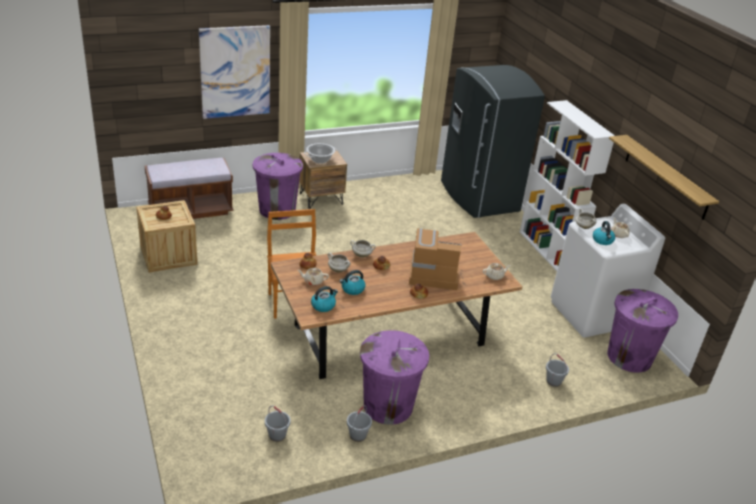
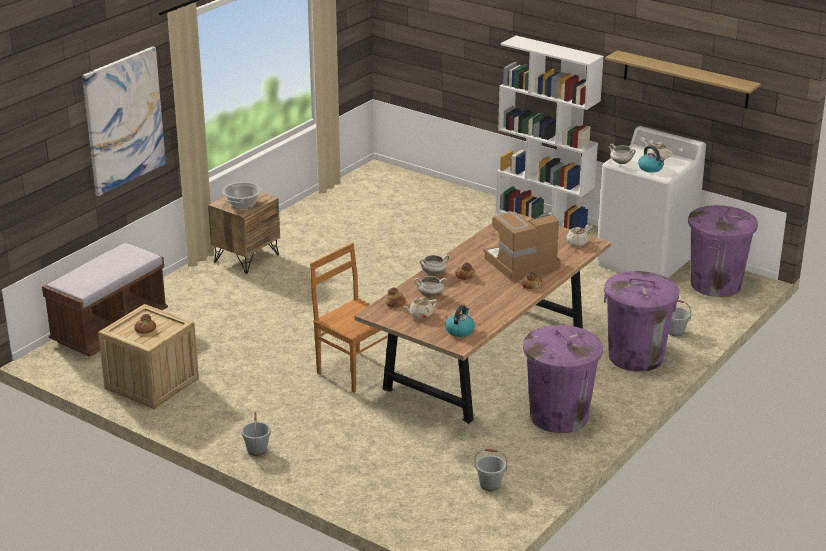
camera: 30 degrees left, 5 degrees down
(277, 210) = (212, 289): purple trash can -> purple trash can (636, 357)
(352, 289) = (466, 306): kettle -> none
(357, 435) = (561, 451): grey bucket -> grey bucket (257, 450)
(477, 197) = (413, 192): grey fridge -> none

